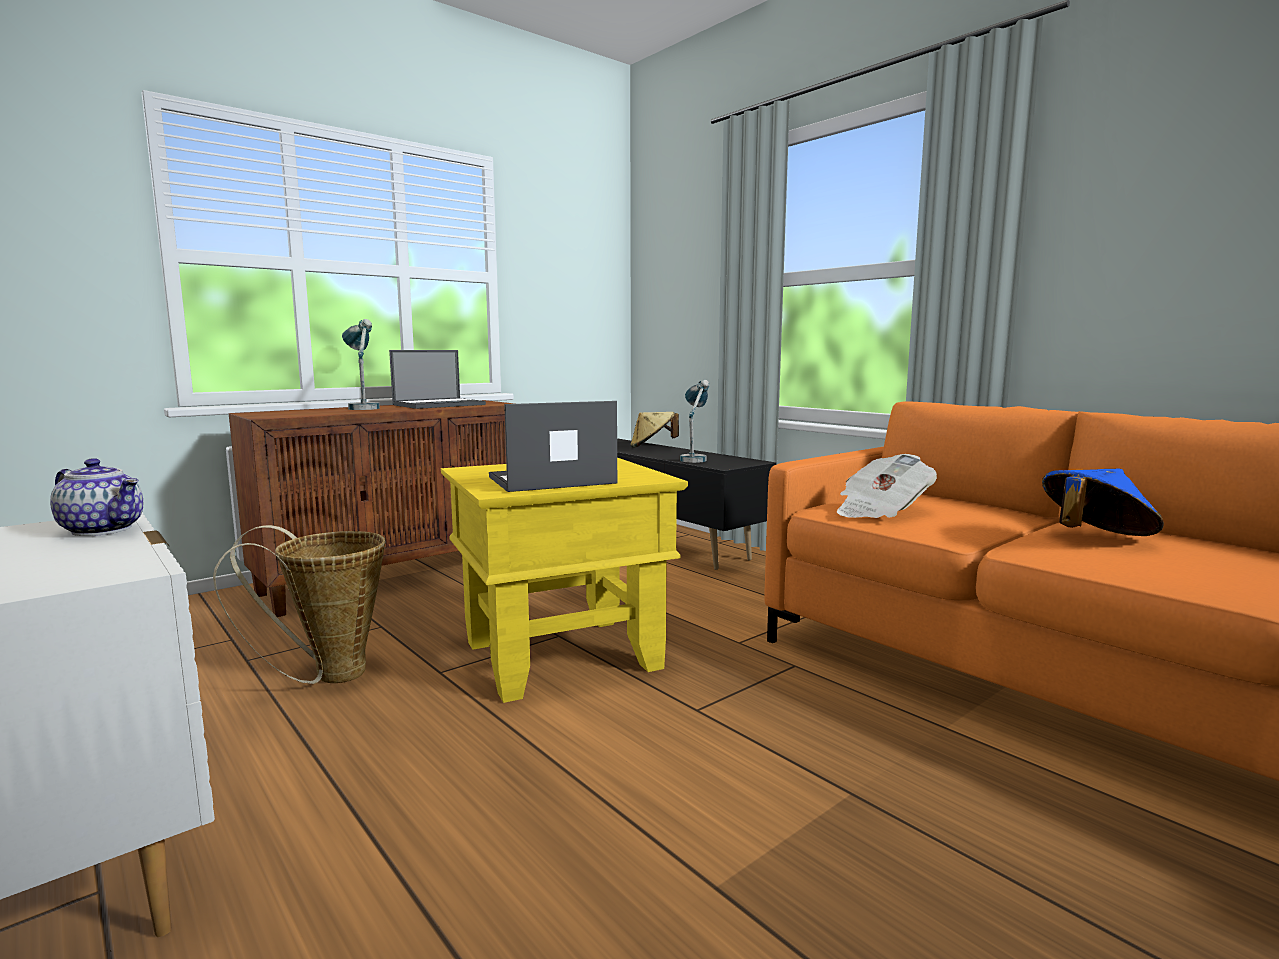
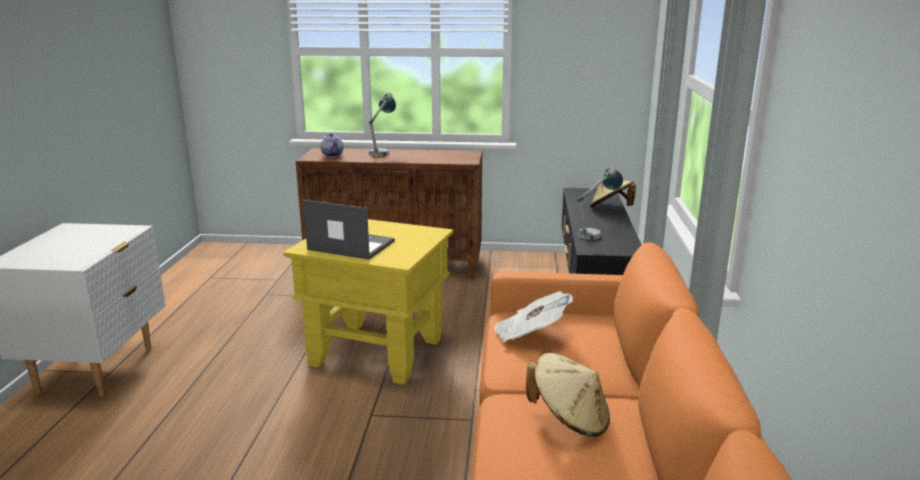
camera: 45 degrees right, 10 degrees up
(104, 529) = (119, 236): teapot -> teapot (333, 155)
(328, 675) = (277, 316): basket -> none
(440, 405) = (431, 155): laptop -> none
(1094, 538) = (569, 419): blue hat -> beige hat

